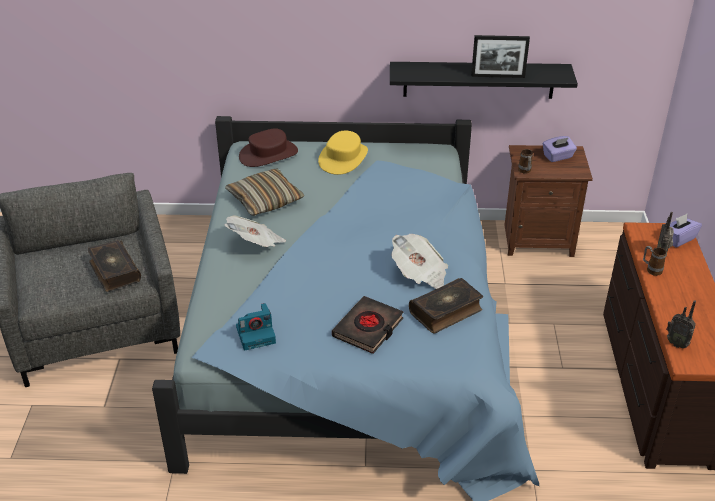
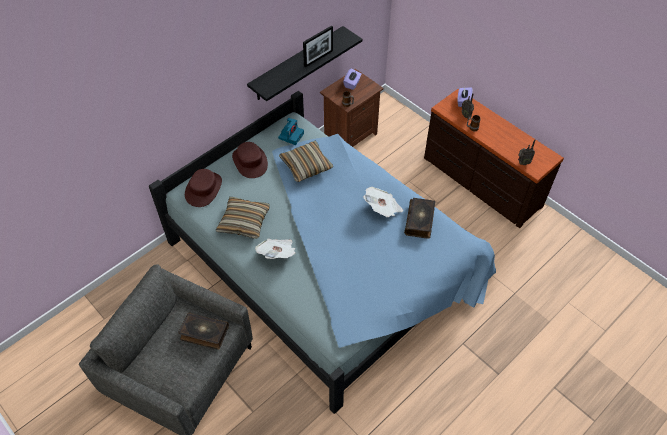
camera: 45 degrees left, 15 degrees up
(256, 334) = (353, 307): camera -> camera (291, 135)
(343, 158) = (250, 162): yellow hat -> brown hat
(368, 328) = (398, 259): black book -> none
(393, 191) = (306, 166): none -> pillow

